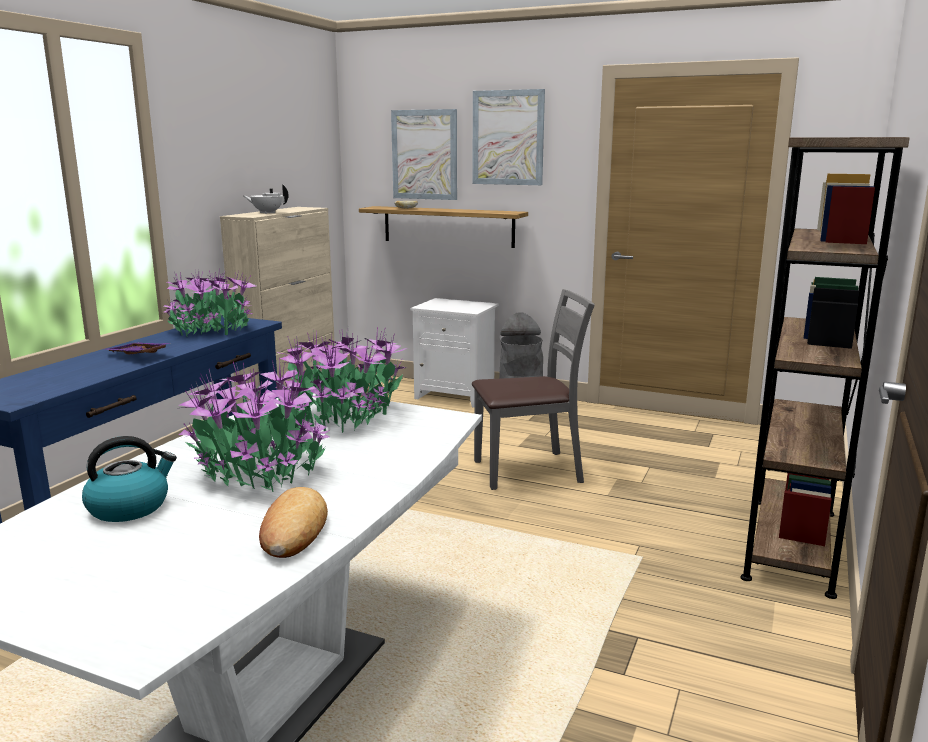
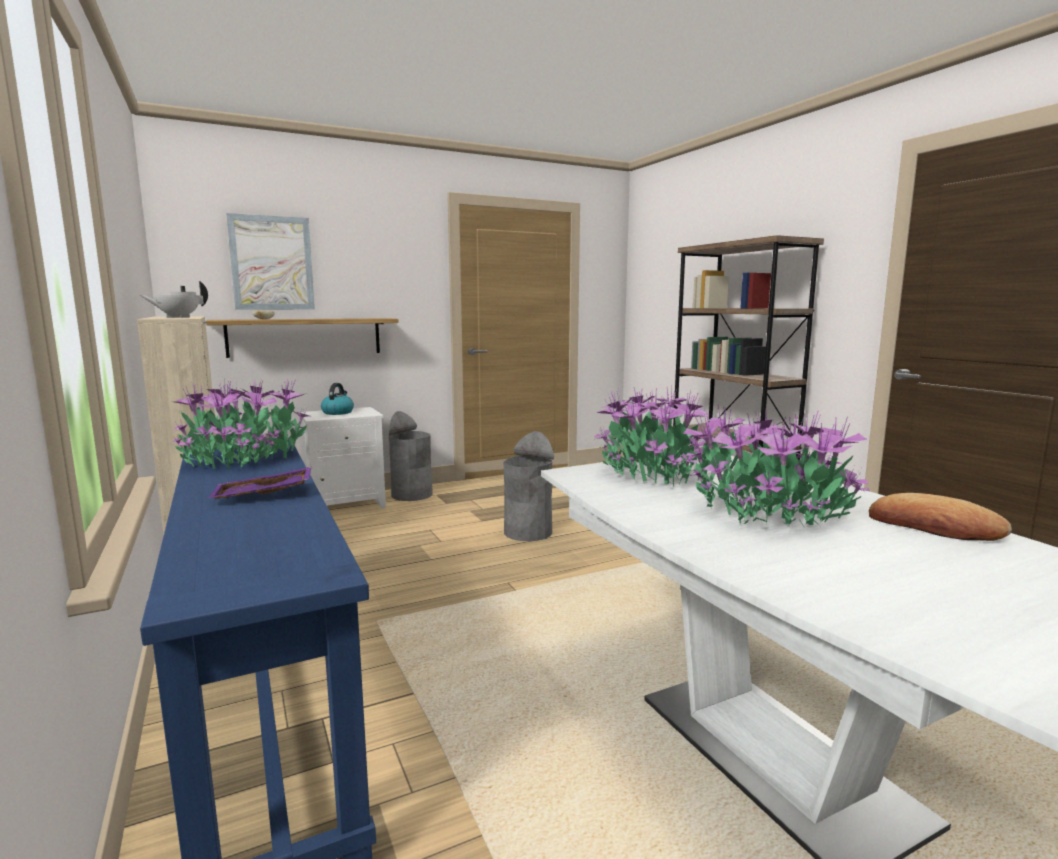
camera: 50 degrees left, 5 degrees down
(130, 507) = (835, 570): kettle -> kettle (338, 412)
(508, 138) = (365, 249): picture -> none
(528, 470) = (528, 532): grey chair -> grey trash can

